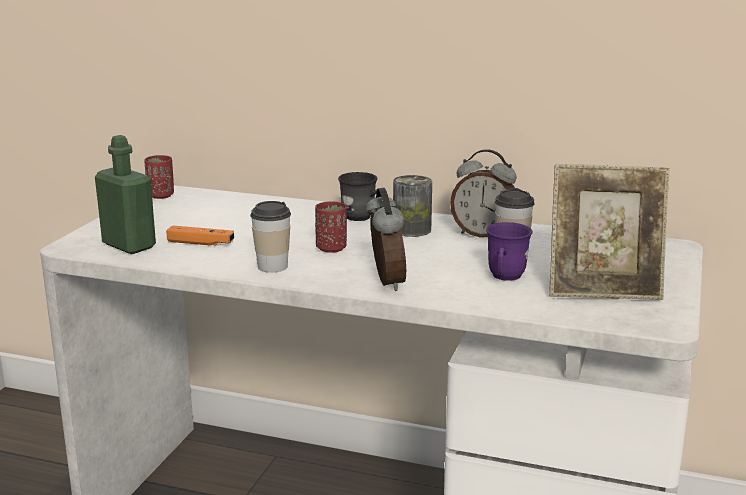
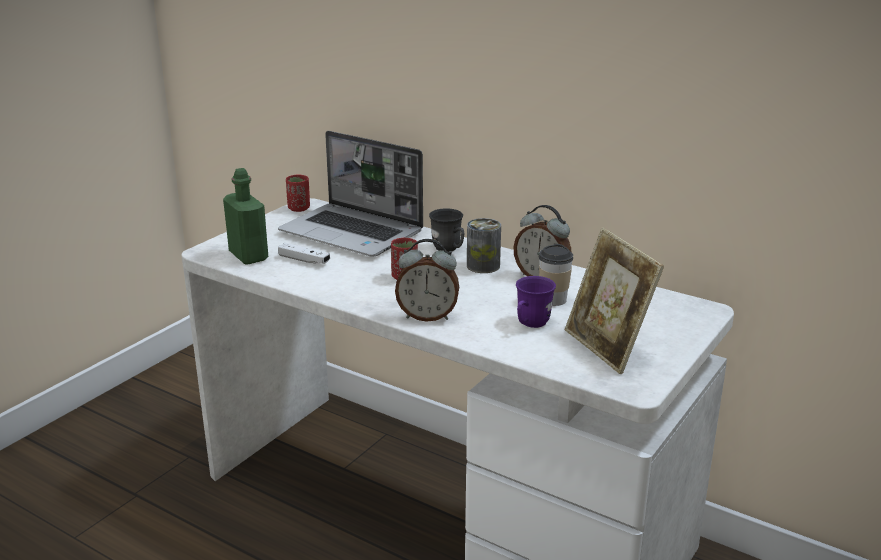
camera: 15 degrees right, 5 degrees up
(200, 243) = (304, 260): orange game controller -> white game controller
(242, 212) = (353, 233): none -> laptop
(272, 266) = (347, 289): cup -> none
(385, 282) = (427, 316): alarm clock -> alarm clock turned 90 degrees clockwise
(603, 290) = (607, 348): picture frame -> picture frame turned 45 degrees clockwise

